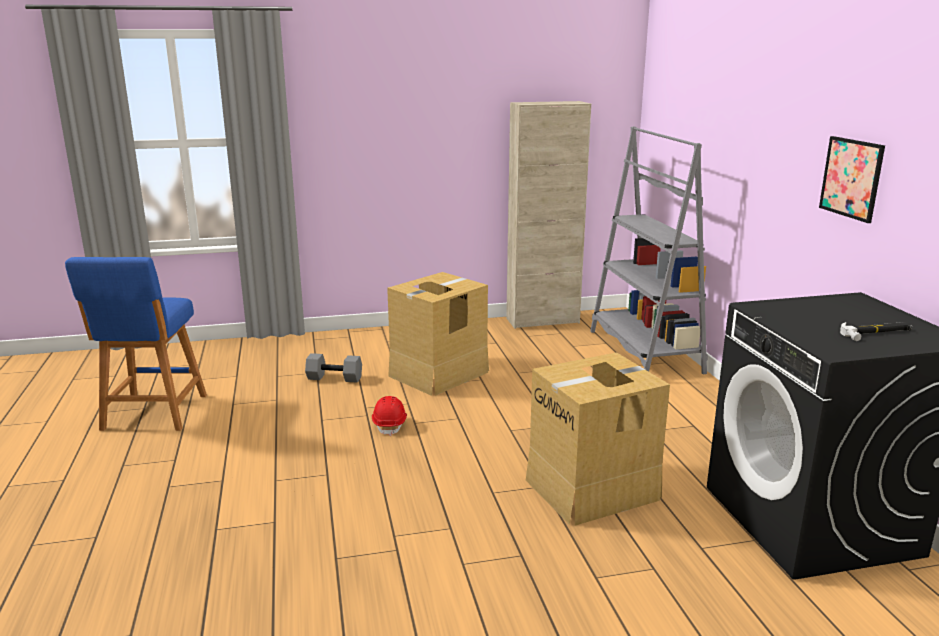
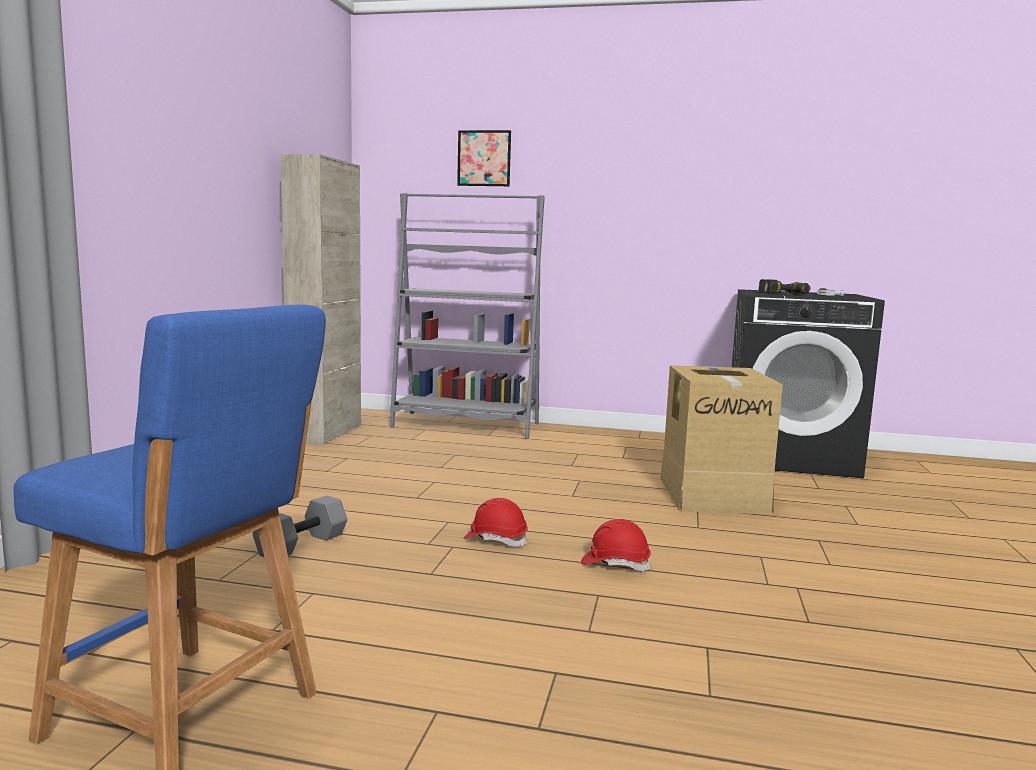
camera: 65 degrees left, 10 degrees down
(382, 471) = (615, 564): none -> red hard hat
(438, 373) = (386, 494): cardboard box -> none
(796, 313) = (780, 293): none -> power drill
(851, 178) = (705, 208): picture -> picture (484, 158)

